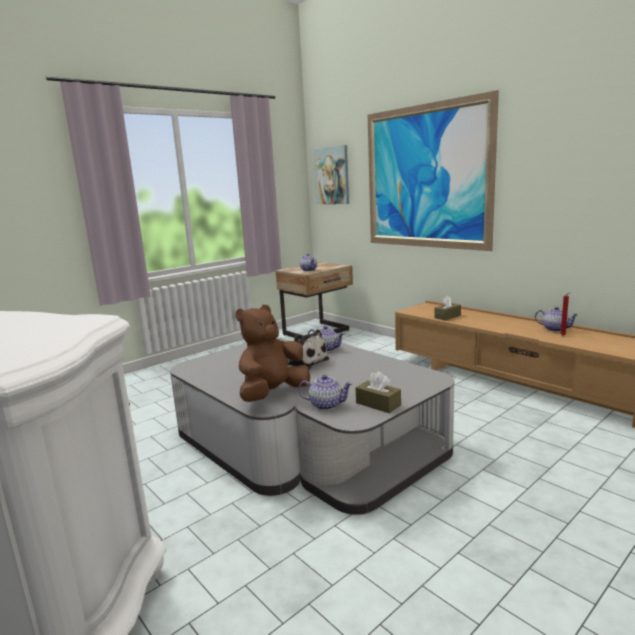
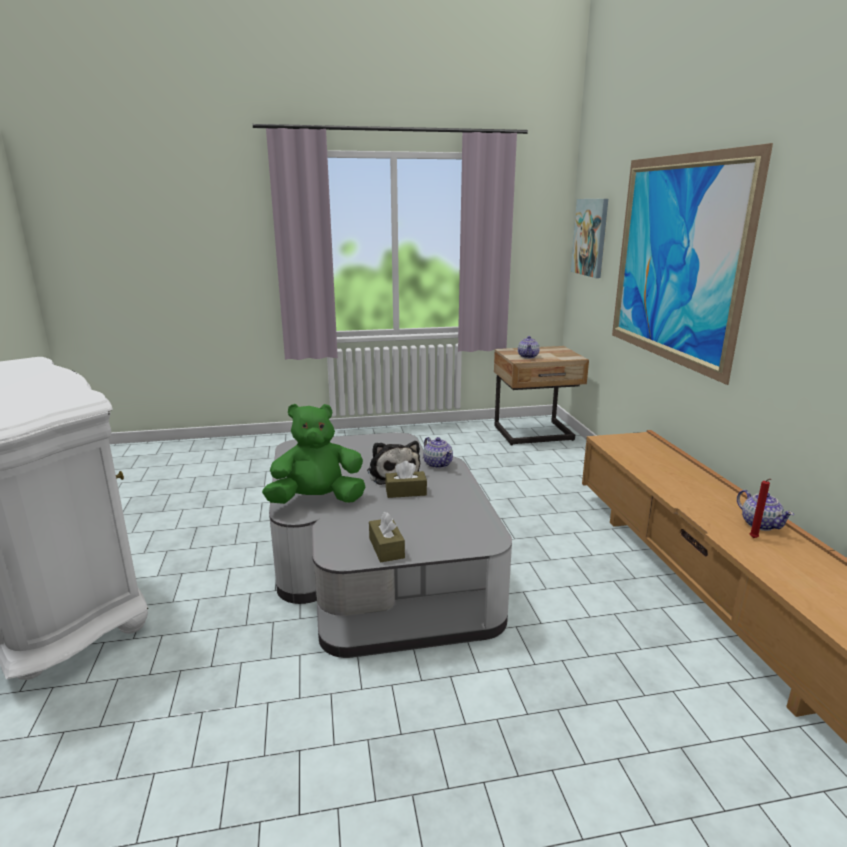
camera: 30 degrees right, 5 degrees up
(273, 394) = (317, 500): brown plush toy -> green plush toy
(325, 405) = (341, 530): teapot -> none
(447, 316) = (640, 461): brown tissue box -> brown tissue box (406, 492)

